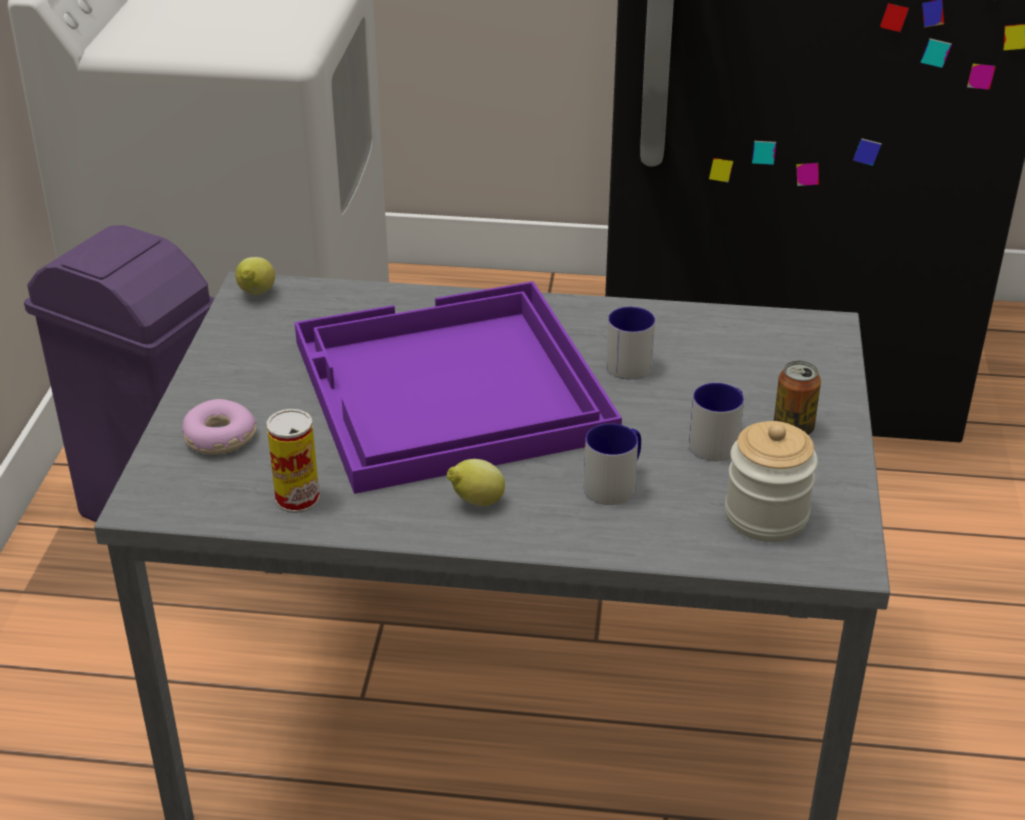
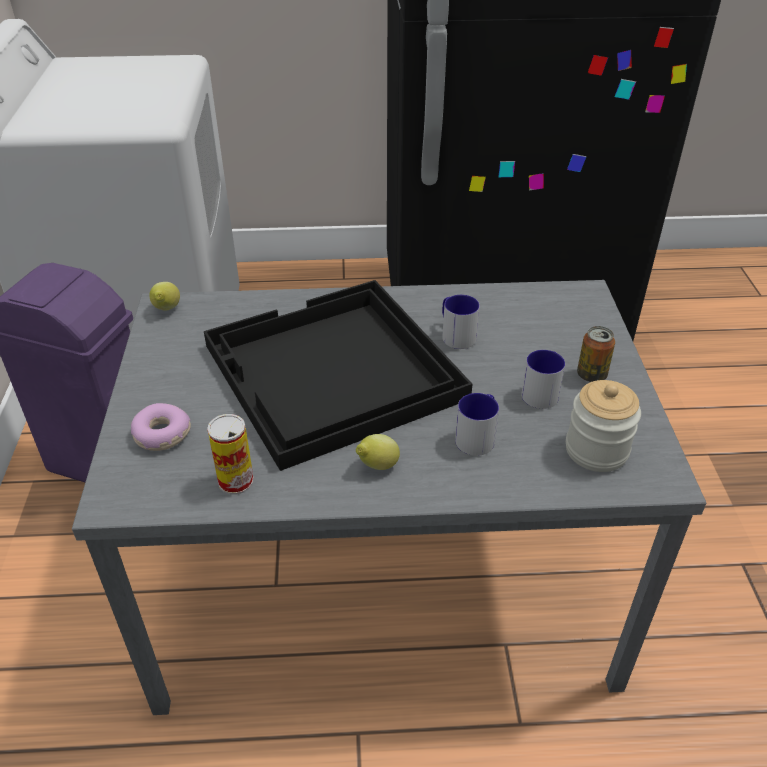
camera: 10 degrees left, 5 degrees up
(449, 391) = (332, 373): purple tray -> black tray

